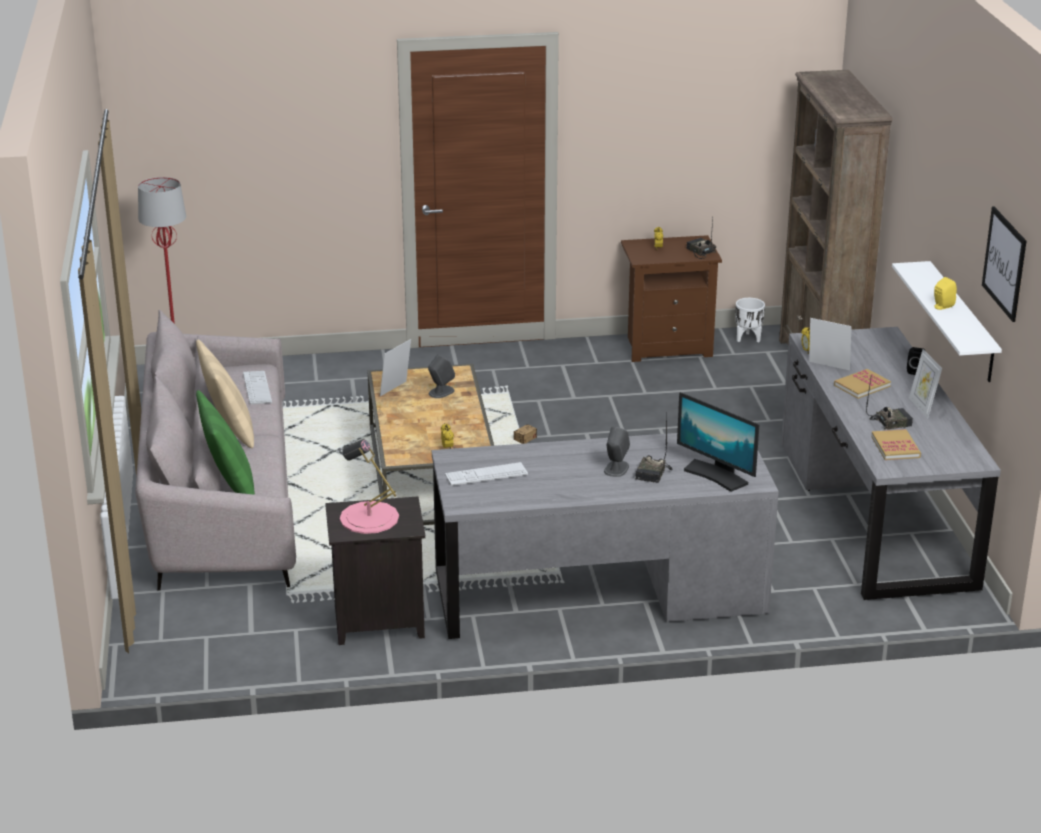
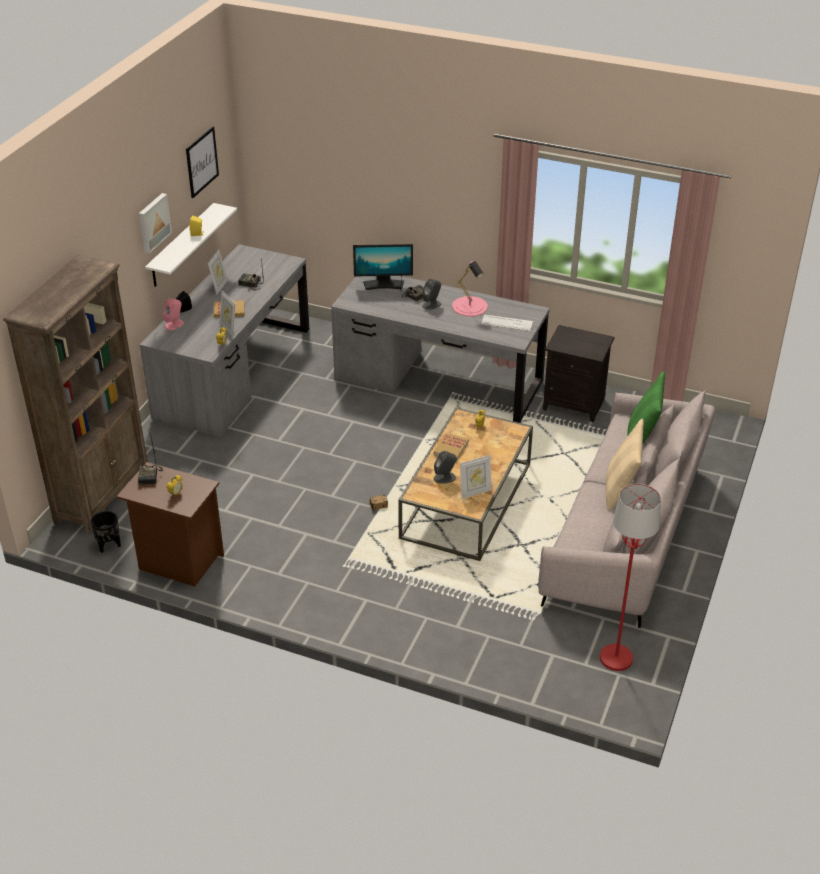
camera: 150 degrees left, 10 degrees up
(257, 388) = (580, 524): keyboard -> none
(369, 518) = (582, 343): pink table lamp -> pink table lamp (470, 306)
(716, 475) = (383, 284): monitor -> monitor turned 105 degrees clockwise
(748, 338) = (108, 546): white planter -> black planter
(895, 447) = (270, 270): book -> book (451, 448)
(896, 354) = (174, 324): none -> pink speaker
(948, 227) = (153, 222): none -> picture

